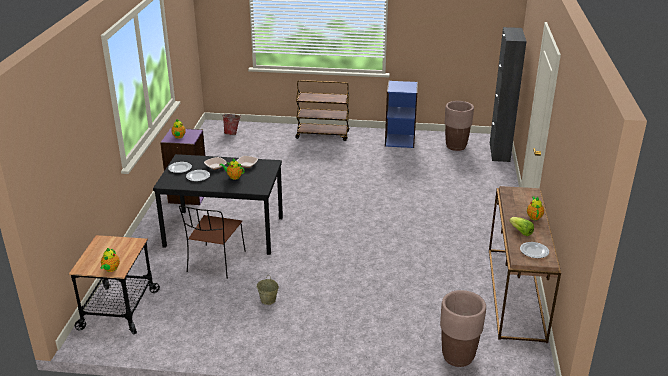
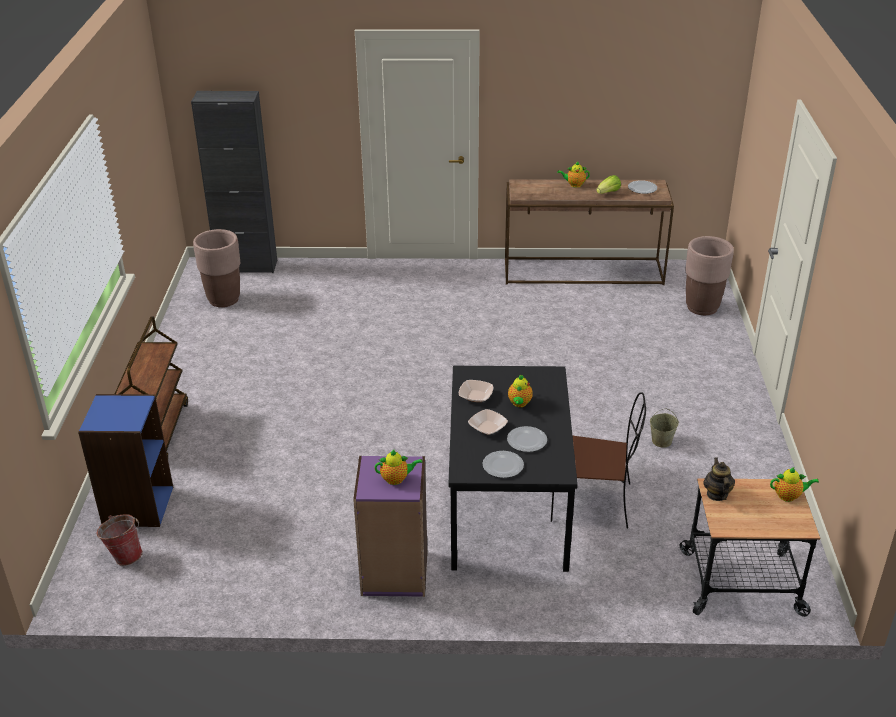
camera: 95 degrees left, 5 degrees up
(128, 242) = (717, 494): none -> teapot
(400, 140) = (195, 349): blue bookcase -> blue bookcase (137, 506)

